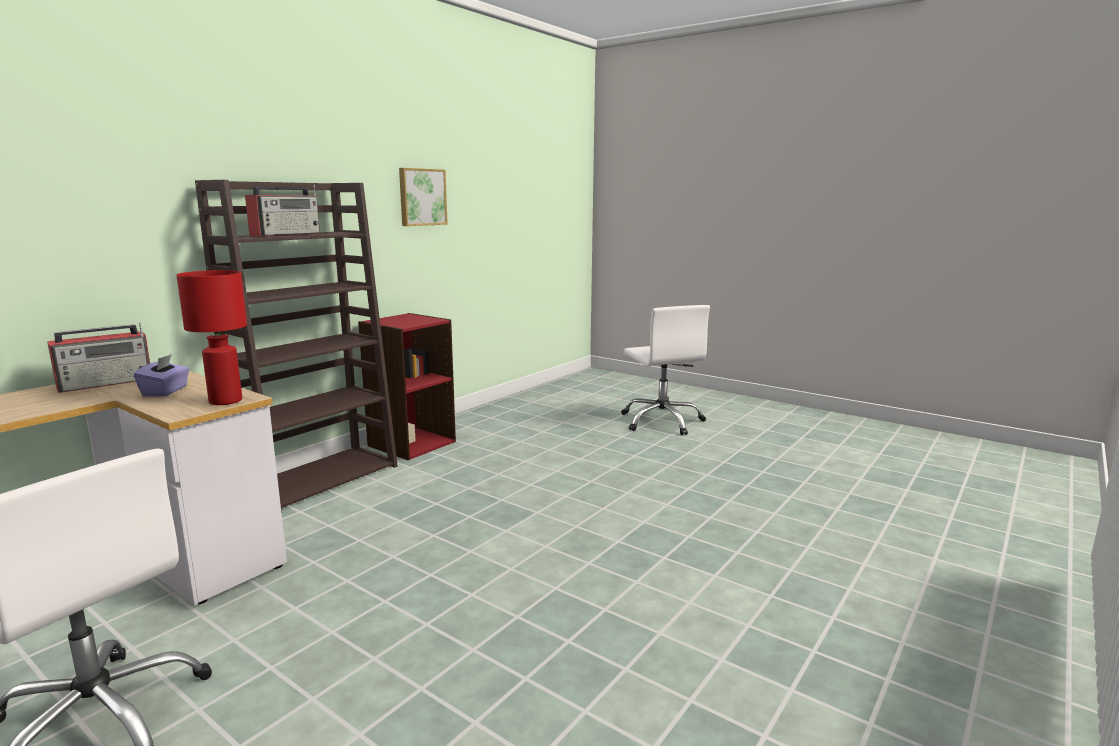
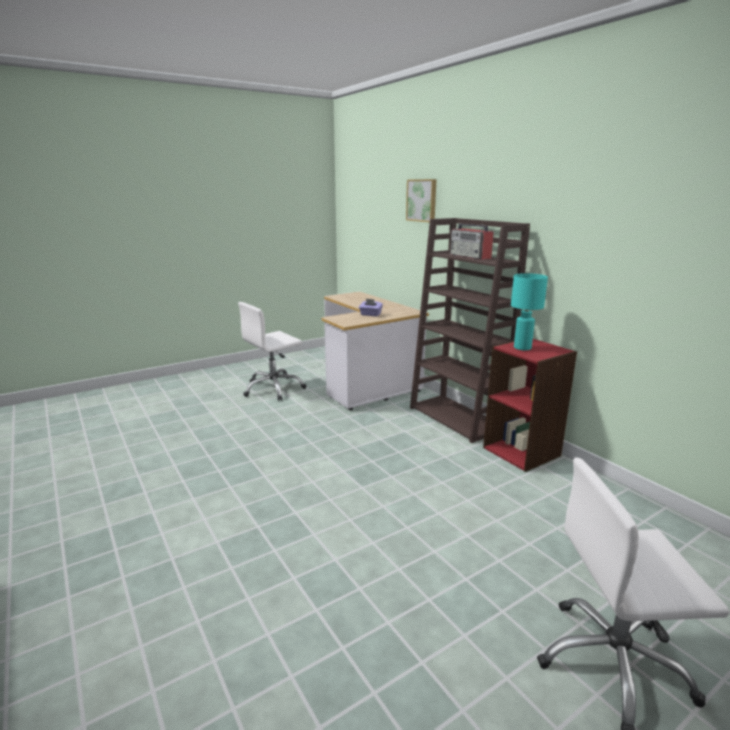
camera: 110 degrees right, 5 degrees up
(107, 383) = (393, 308): radio -> none
(226, 401) = (344, 322): red table lamp -> none
(405, 322) = (522, 348): none -> turquoise table lamp
(421, 197) = (623, 243): picture -> picture (422, 200)

